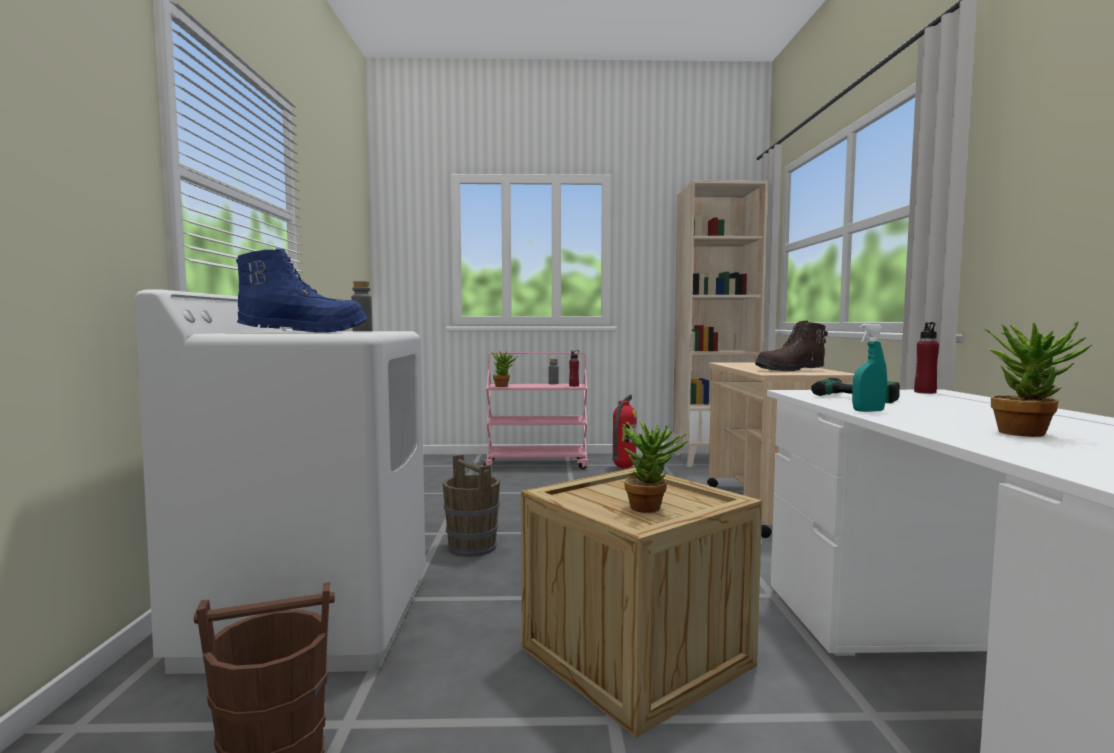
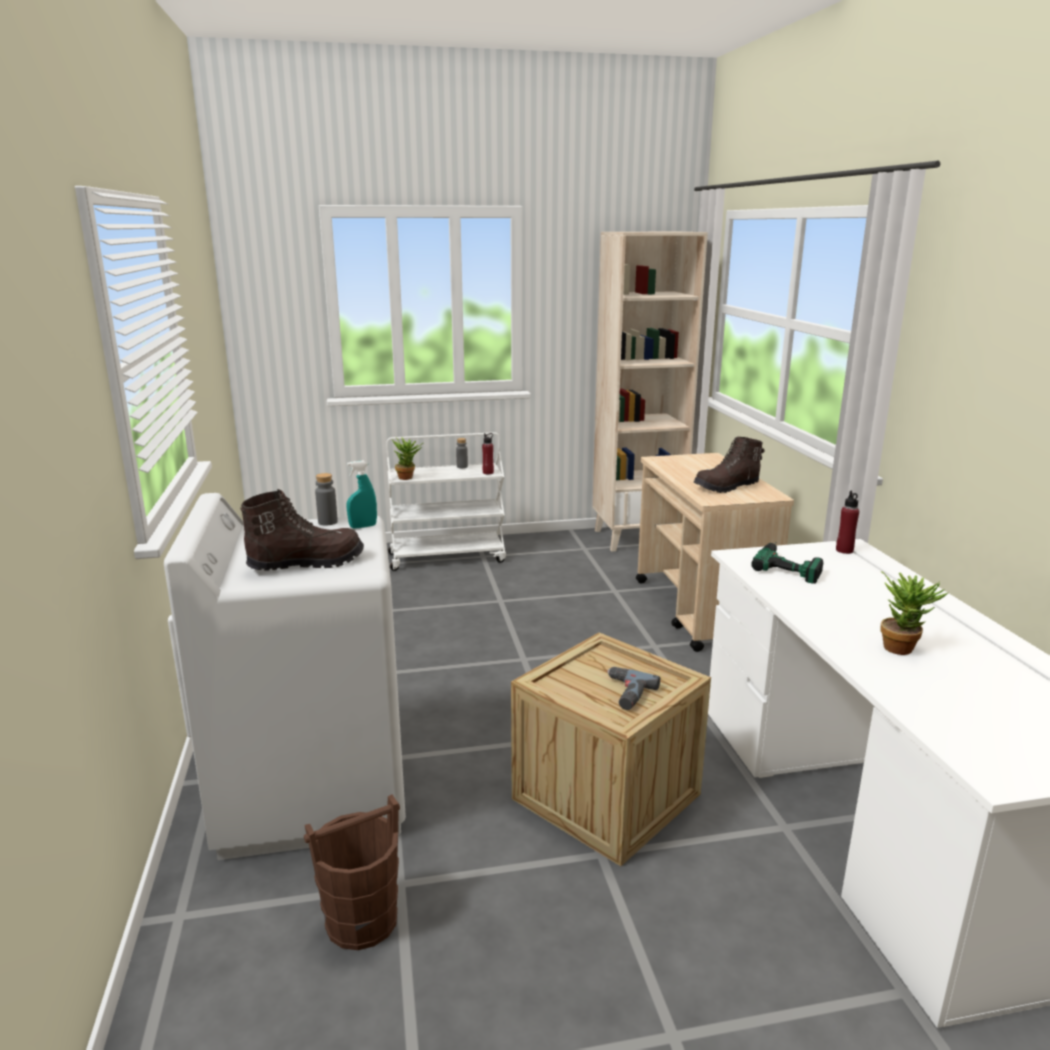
camera: 10 degrees left, 15 degrees up
(304, 332) = (306, 563): blue boot -> brown boot
(472, 547) = (424, 689): brown bucket -> none
(537, 464) = (447, 557): pink cart -> white cart
(623, 468) = (544, 557): fire extinguisher -> none
(651, 508) = (625, 693): potted plant -> power drill
(868, 411) = (796, 606): turquoise spray bottle -> turquoise spray bottle (363, 526)

